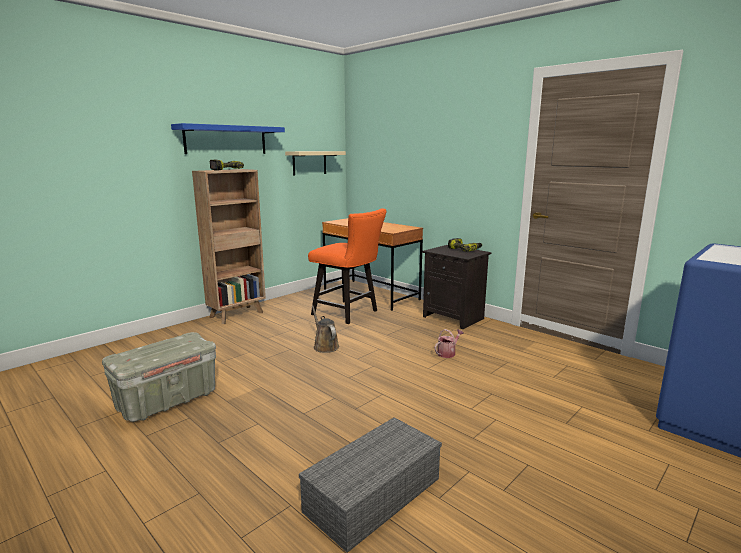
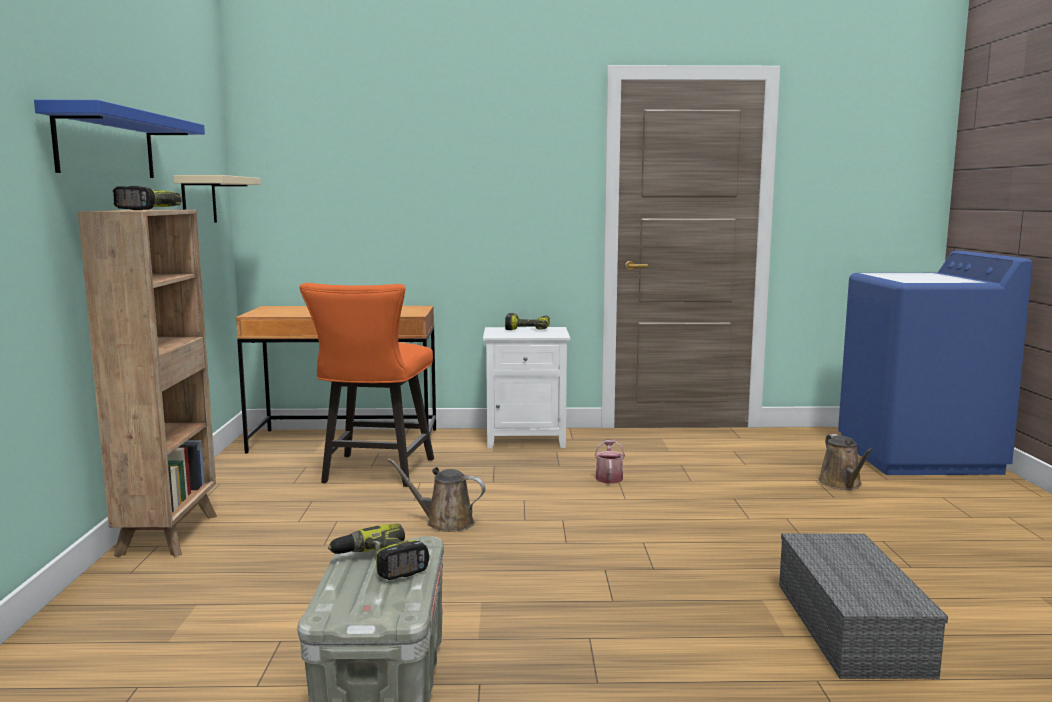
camera: 45 degrees left, 5 degrees down
(170, 346) = (379, 564): none -> power drill
(349, 313) = (374, 473): orange chair -> orange chair turned 105 degrees clockwise
(454, 318) = (527, 438): black nightstand -> white nightstand
(596, 417) = (842, 484): none -> brown watering can

